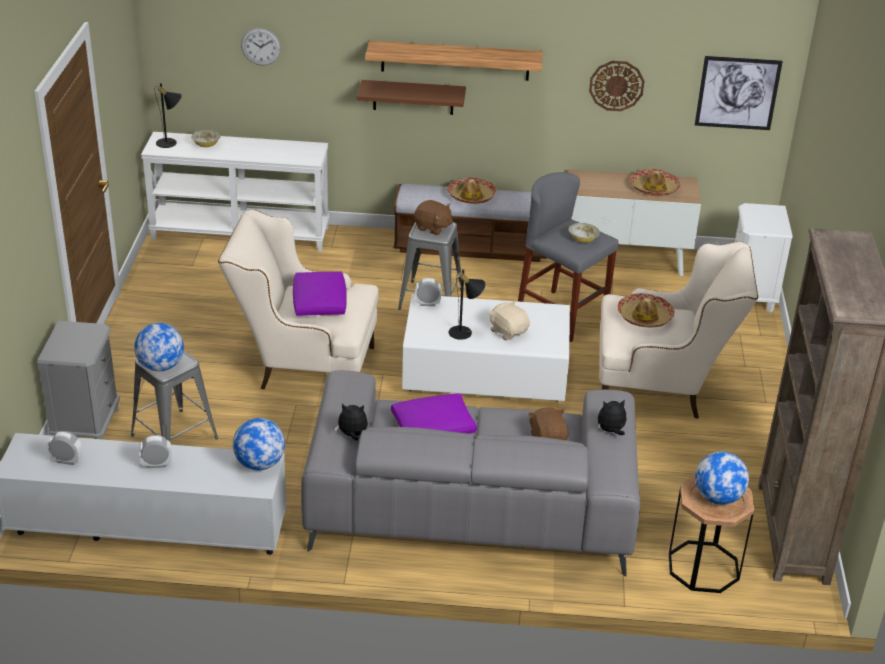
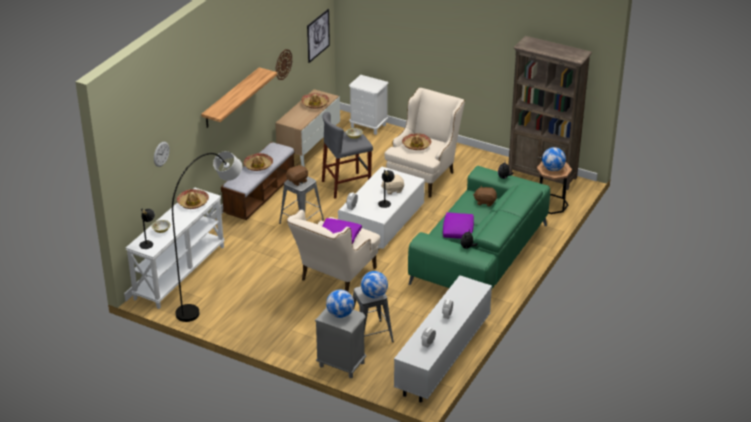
camera: 65 degrees left, 0 degrees up
(215, 270) = (214, 290): none -> grey floor lamp
(260, 464) = (464, 284): globe -> globe (340, 314)
(288, 150) = (193, 202): none -> hat
(413, 97) = (219, 132): brown shelf -> none
(470, 507) = (479, 254): grey sofa -> green sofa

